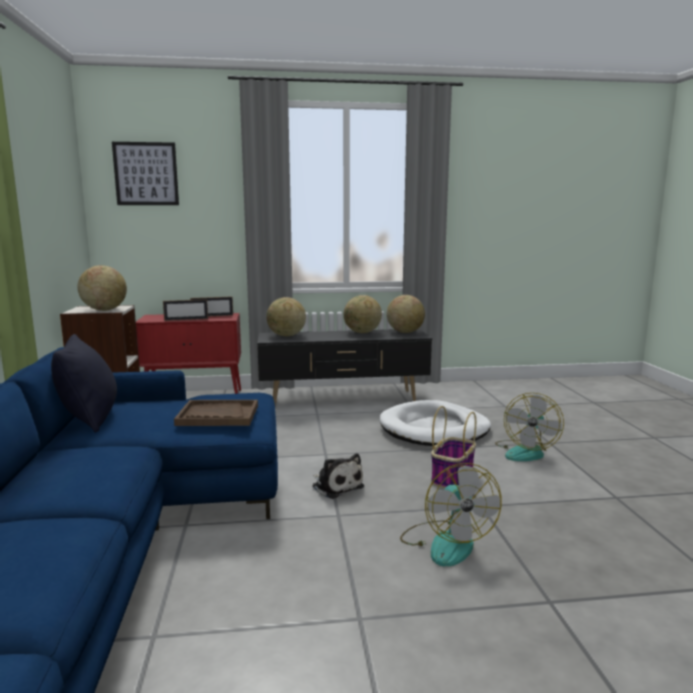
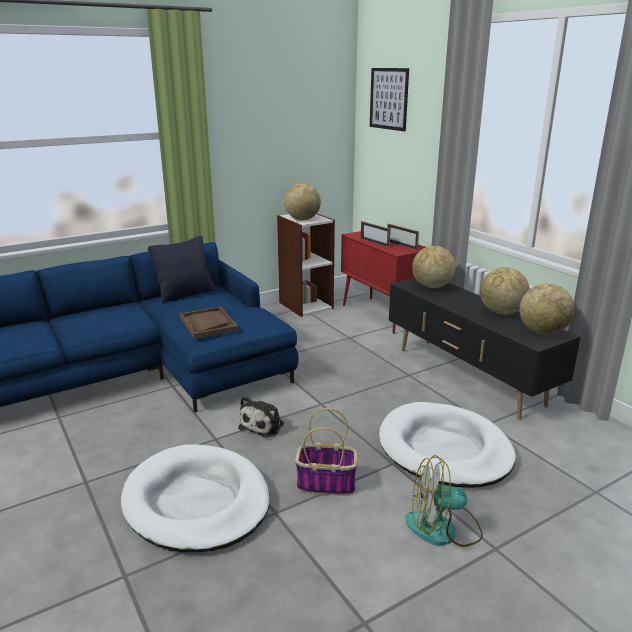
camera: 65 degrees right, 10 degrees up
(446, 542) = (197, 502): fan -> white dog bed

